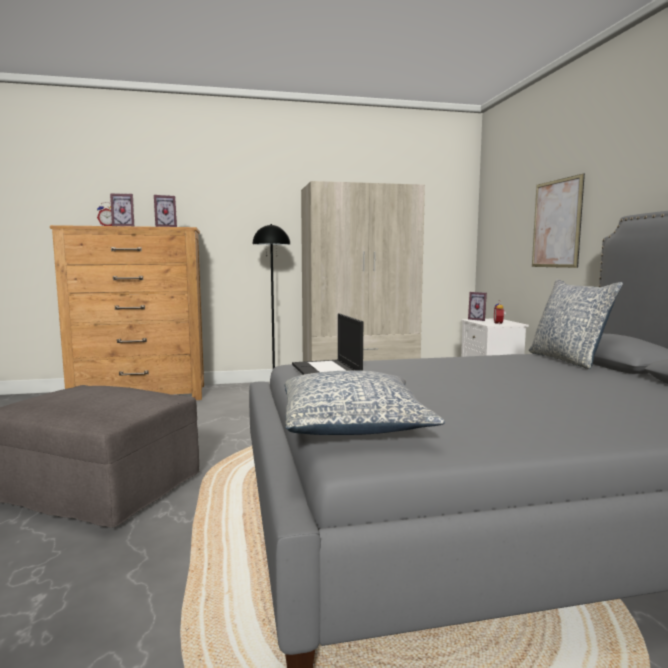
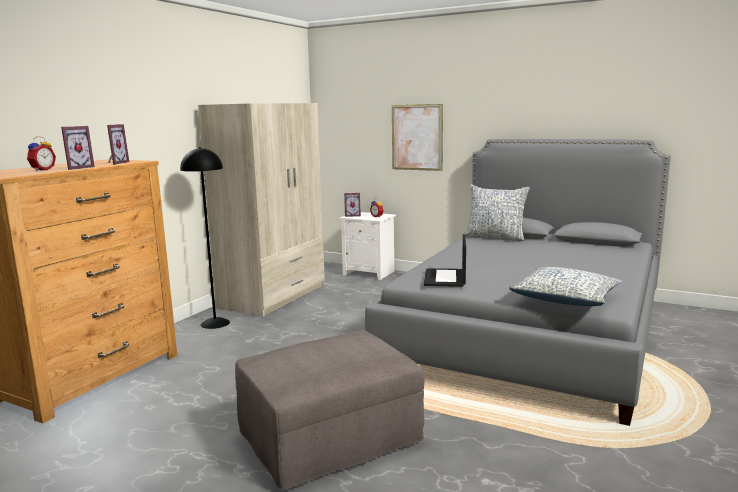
camera: 50 degrees left, 5 degrees up
(327, 370) = (445, 278): laptop -> laptop turned 75 degrees clockwise

